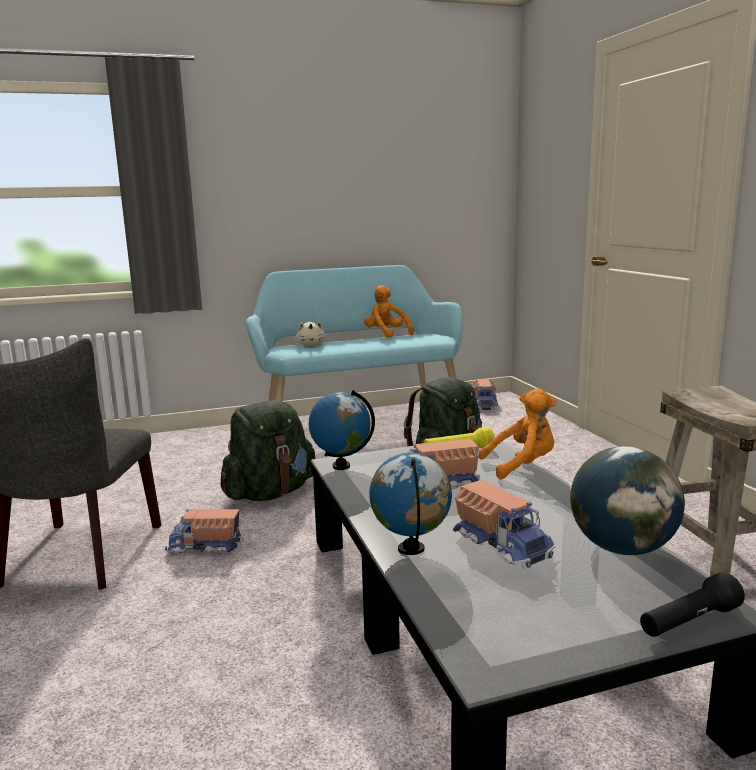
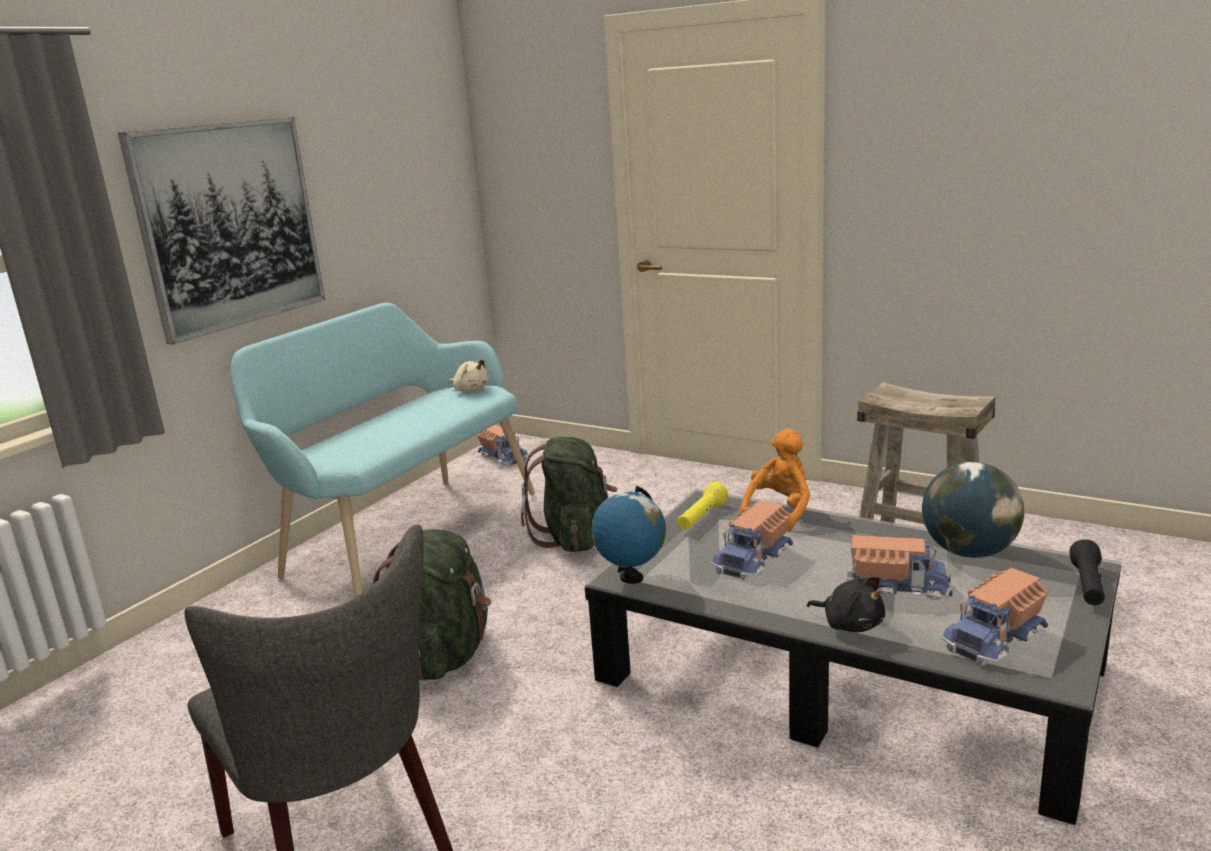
camera: 40 degrees left, 5 degrees up
(205, 547) = (484, 747): toy truck -> toy truck (995, 638)
(284, 191) = (230, 225): none -> picture
(311, 345) = (349, 443): beige plush toy -> beige plush toy (471, 390)
(386, 334) = (409, 401): orange plush toy -> none
(411, 549) = (850, 624): globe -> black plush toy

